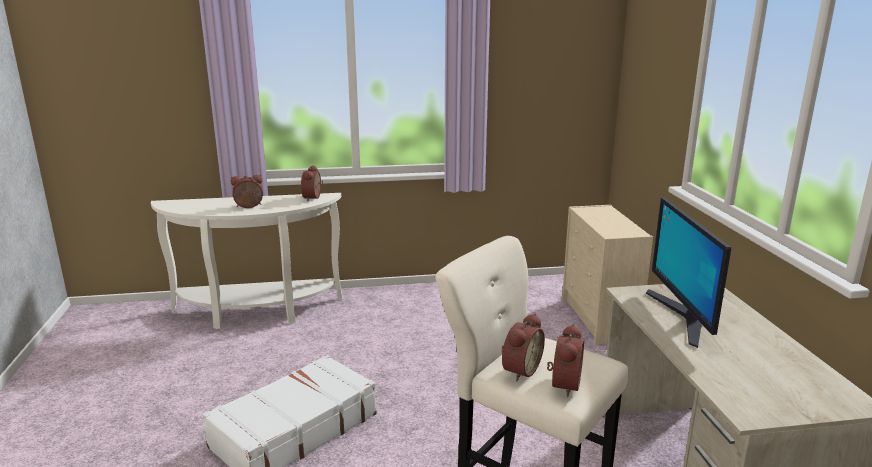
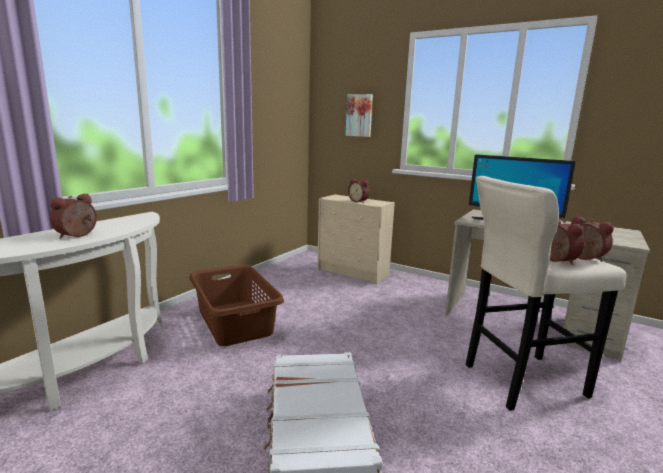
camera: 50 degrees left, 5 degrees down
(314, 198) = (136, 218): alarm clock -> alarm clock (358, 201)
(390, 321) = (234, 322): none -> brown laundry basket
(656, 96) = (359, 115): none -> picture

